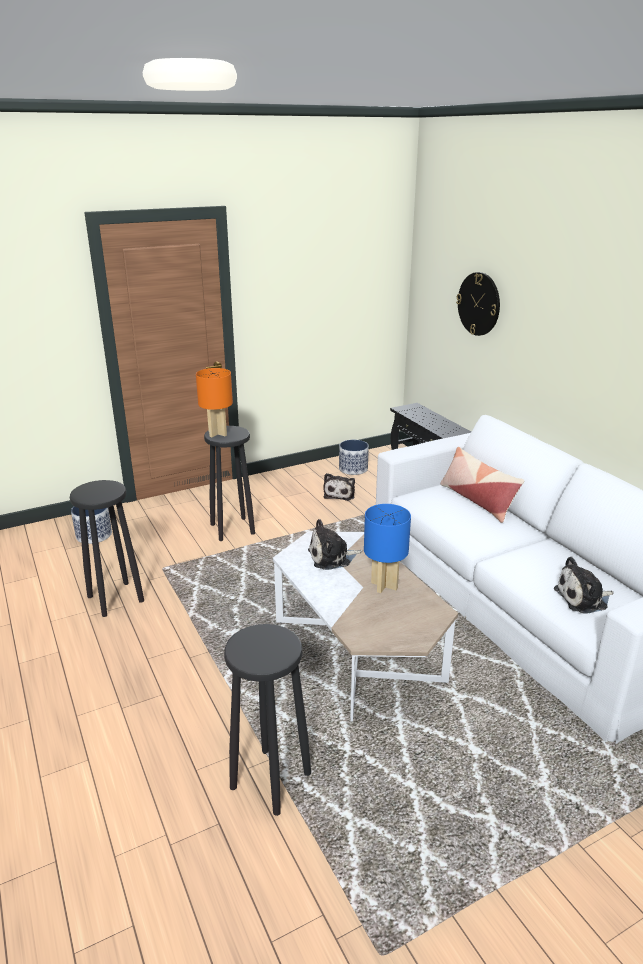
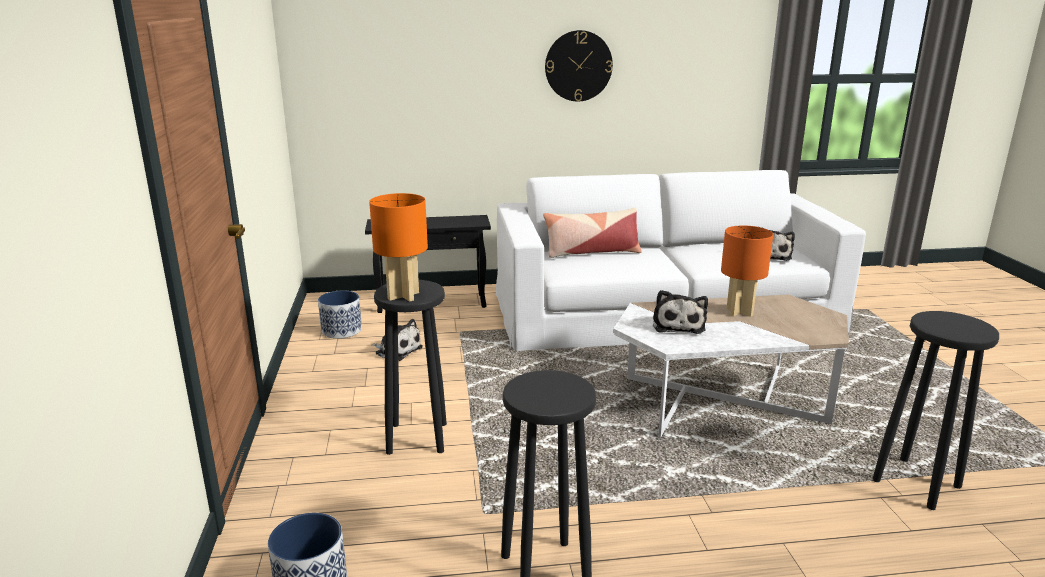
camera: 70 degrees left, 5 degrees down
(384, 585) = (739, 312): blue table lamp -> orange table lamp
(479, 304) = (426, 79): wall clock -> wall clock (578, 66)

